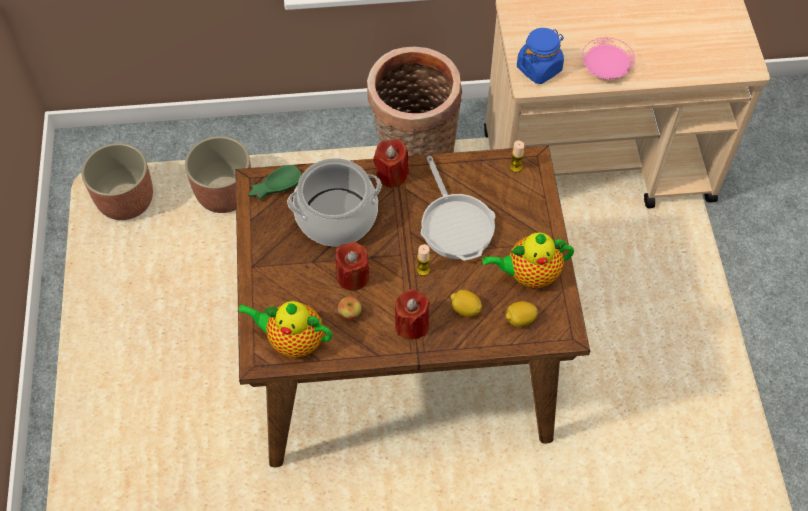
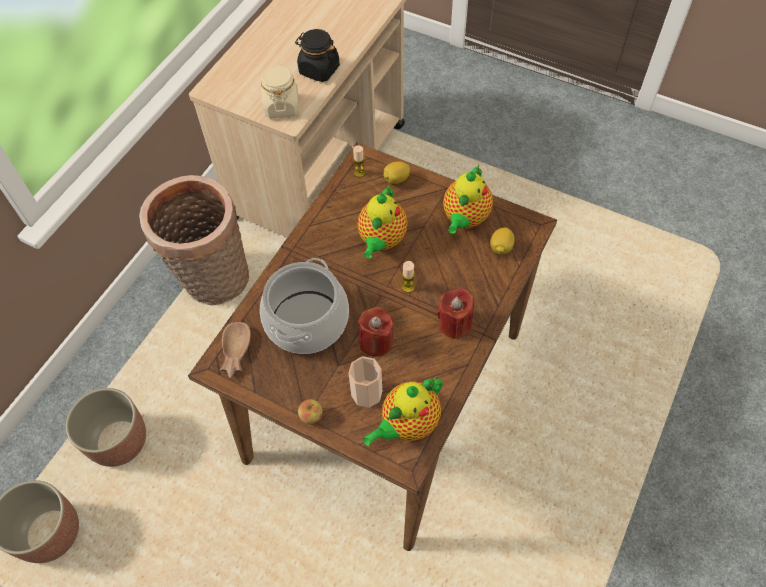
camera: 55 degrees left, 0 degrees up
(274, 186) = (234, 353): green bowl -> brown bowl
(300, 296) = (366, 393): none -> cup
(350, 314) = (412, 364): apple -> apple (311, 416)
(391, 174) = (297, 258): red candle -> none
(455, 224) = (381, 241): frying pan -> teapot
(465, 309) = (466, 278): lemon -> lemon (396, 179)
(539, 68) = (282, 106): blue jar -> beige jar
(605, 69) = (319, 70): pink plate -> black jar

